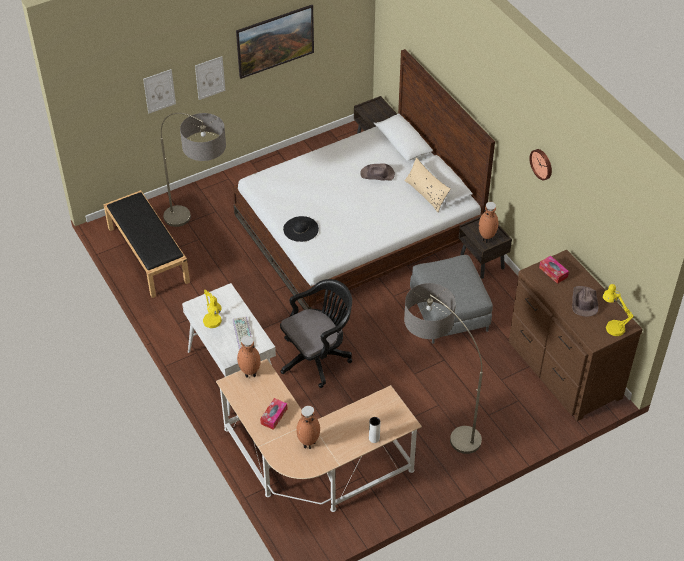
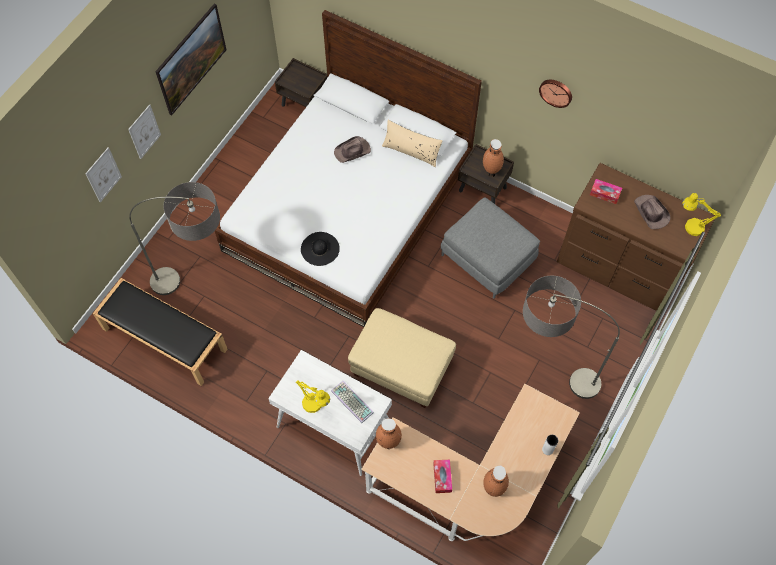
camera: 30 degrees left, 15 degrees up
(317, 357) = (402, 367): black office chair -> beige ottoman

